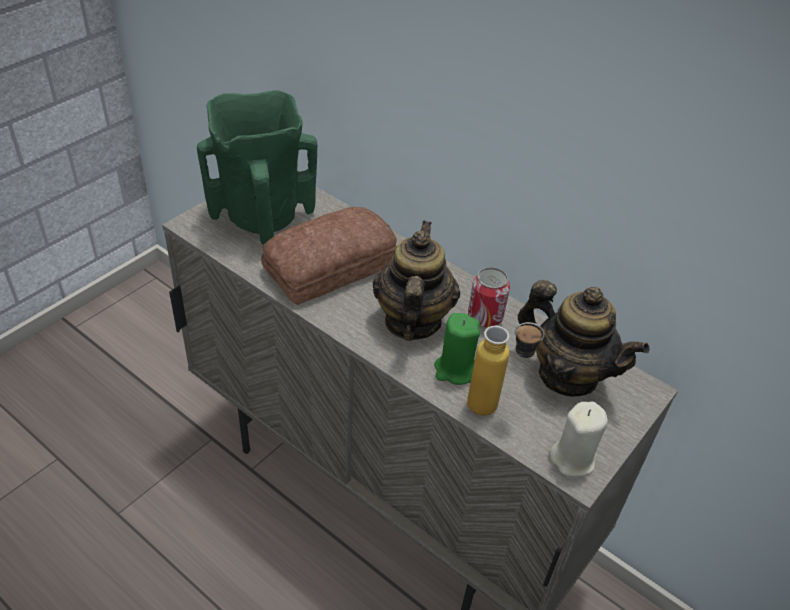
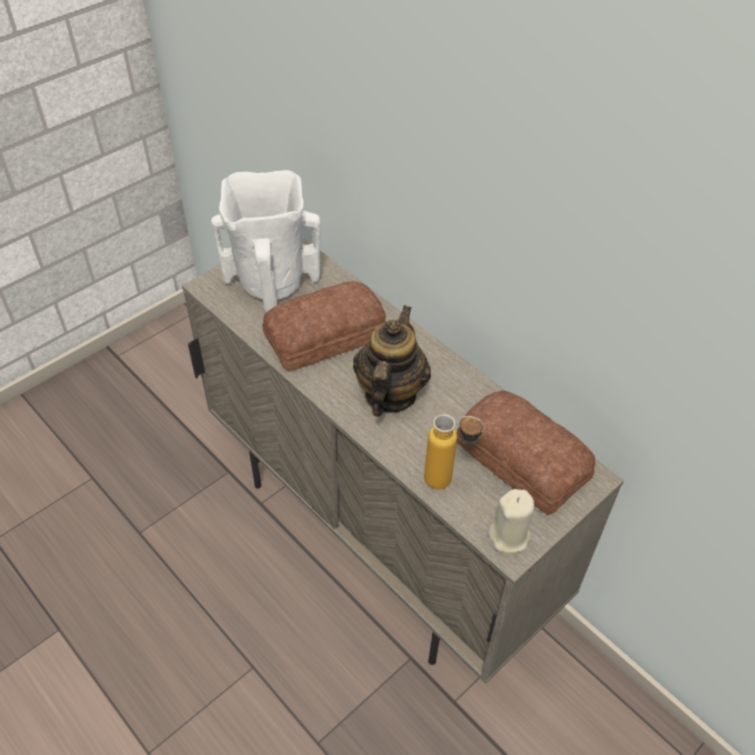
camera: 10 degrees right, 5 degrees up
(262, 214) = (271, 280): green vase -> white vase
(455, 370) = (420, 444): green candle -> none
(485, 317) = (458, 395): can -> none
(567, 375) = (522, 457): teapot -> bread

